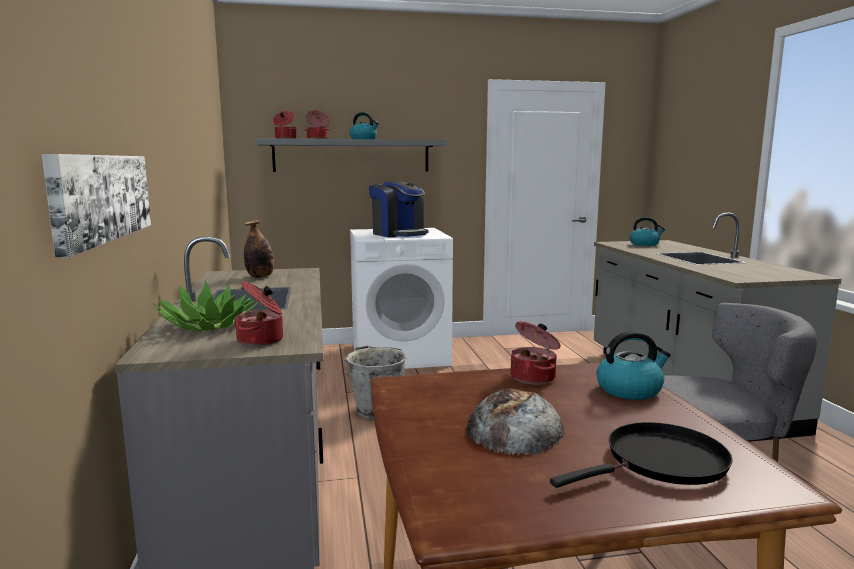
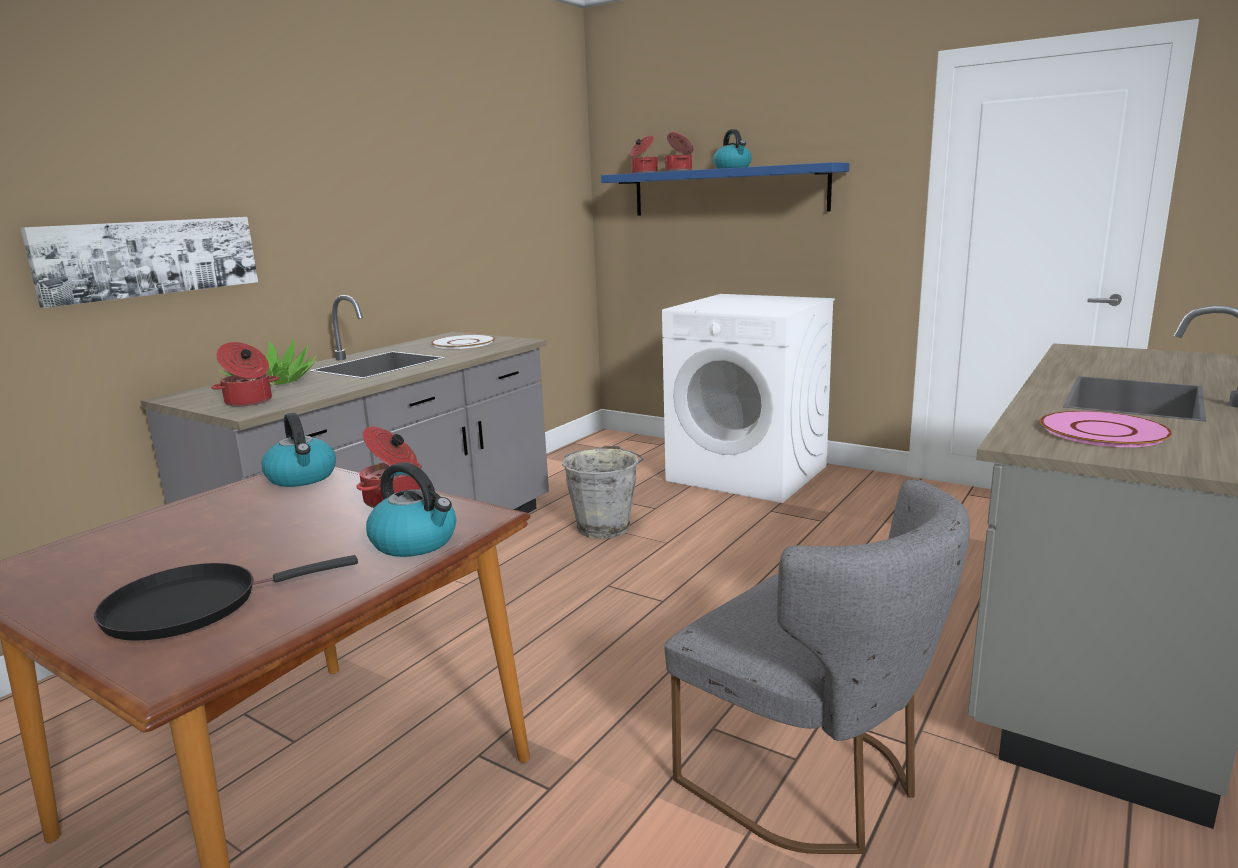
camera: 45 degrees right, 5 degrees up
(260, 277) = (464, 343): bottle -> white plate
(351, 156) = (727, 191): grey shelf -> blue shelf
(399, 234) = (743, 304): coffee machine -> none
(514, 427) = (230, 533): bread -> none
(645, 244) = (1139, 357): kettle -> kettle (302, 477)
(660, 462) = (193, 606): black frying pan -> black frying pan turned 135 degrees clockwise
(740, 270) = (1103, 431): none -> pink plate

